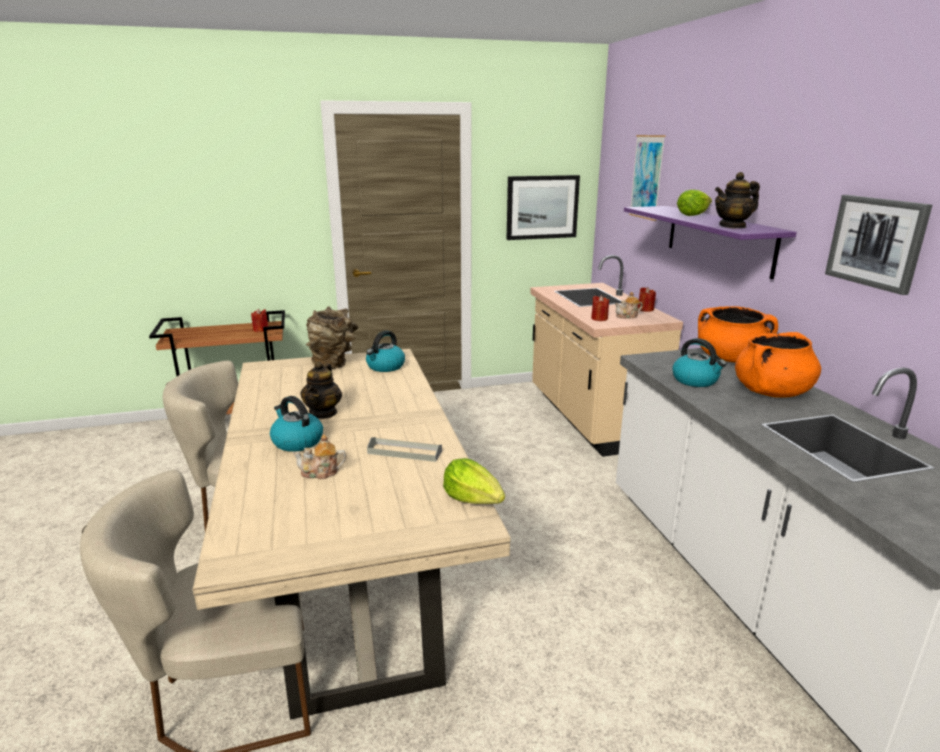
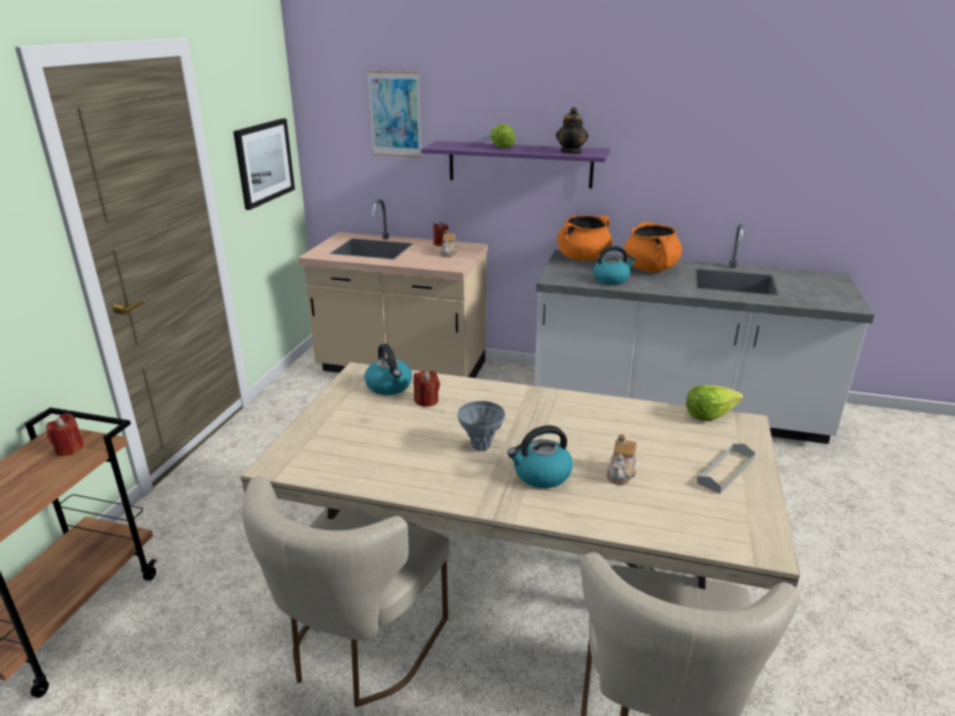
camera: 60 degrees left, 5 degrees up
(323, 413) = (481, 446): teapot -> grey vase
(334, 364) = (340, 413): brown vase -> none
(404, 452) = (609, 423): grey tray -> grey tray (726, 471)
(599, 318) = (439, 263): red candle -> red candle (426, 400)
(876, 242) = (683, 148): picture -> none

